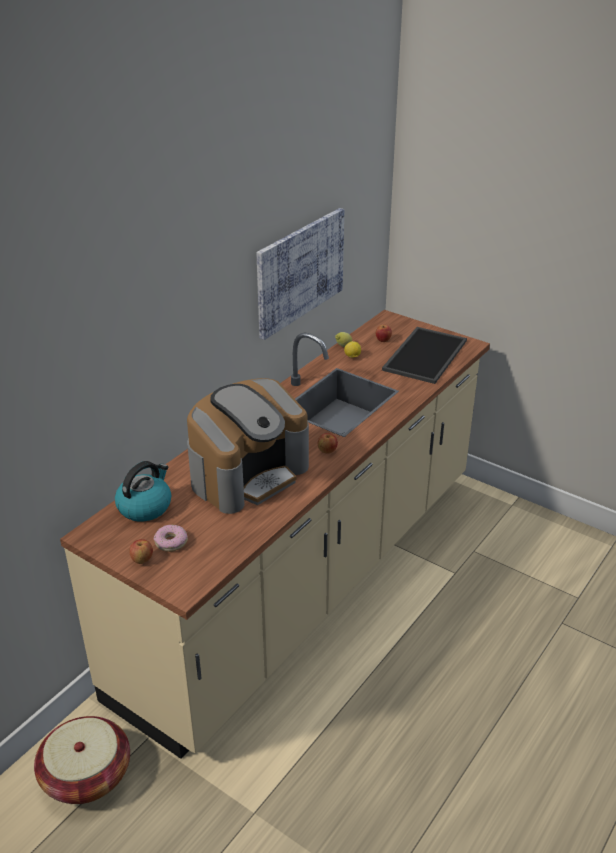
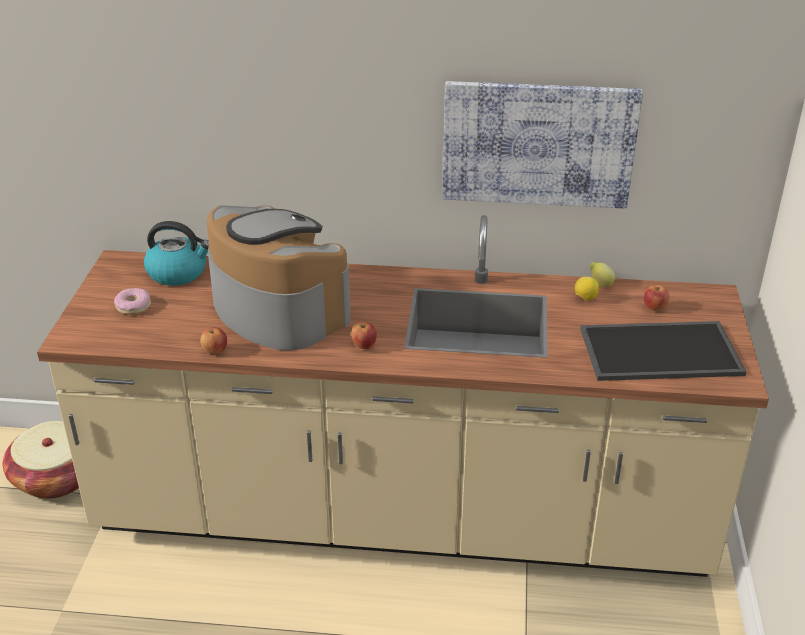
camera: 60 degrees right, 0 degrees up
(142, 559) = (98, 300): apple -> apple (215, 351)
(248, 474) = (277, 310): coffee machine -> coffee machine turned 150 degrees counterclockwise

